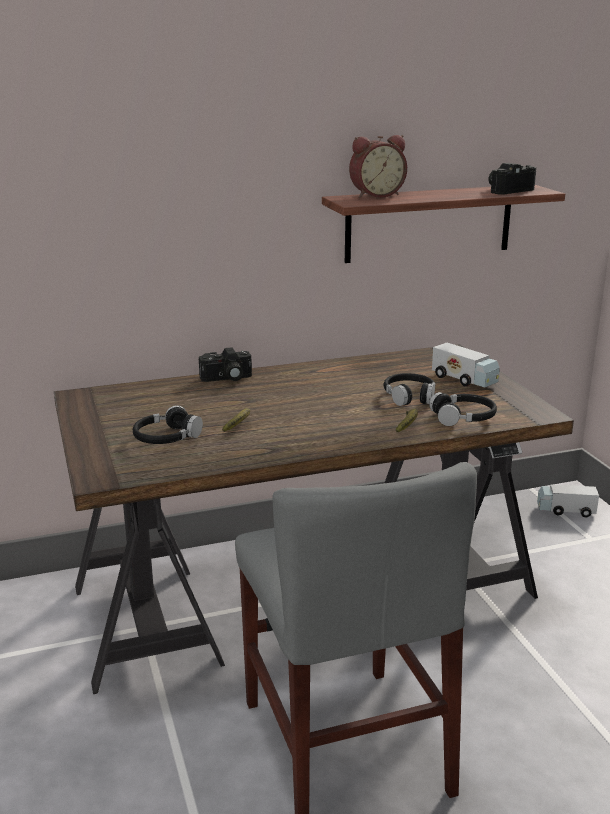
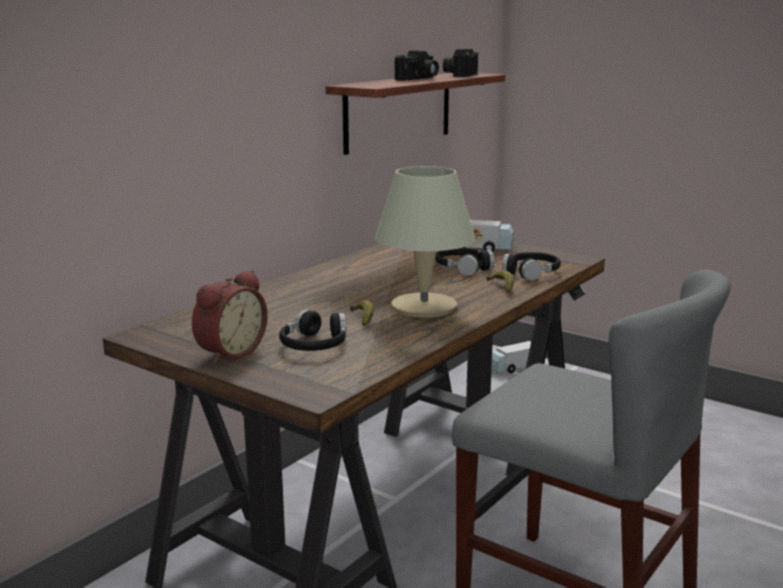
camera: 35 degrees left, 5 degrees down
(226, 379) = (276, 288): camera -> camera (418, 79)
(304, 427) = (423, 307): none -> beige table lamp
(375, 195) = (370, 82): alarm clock -> alarm clock (229, 352)

